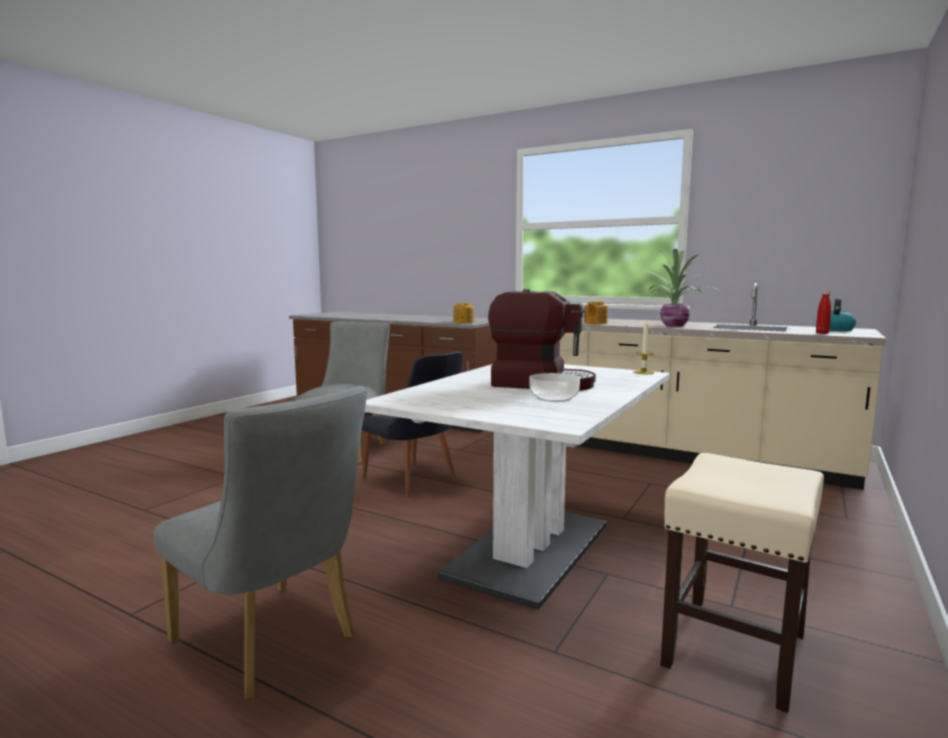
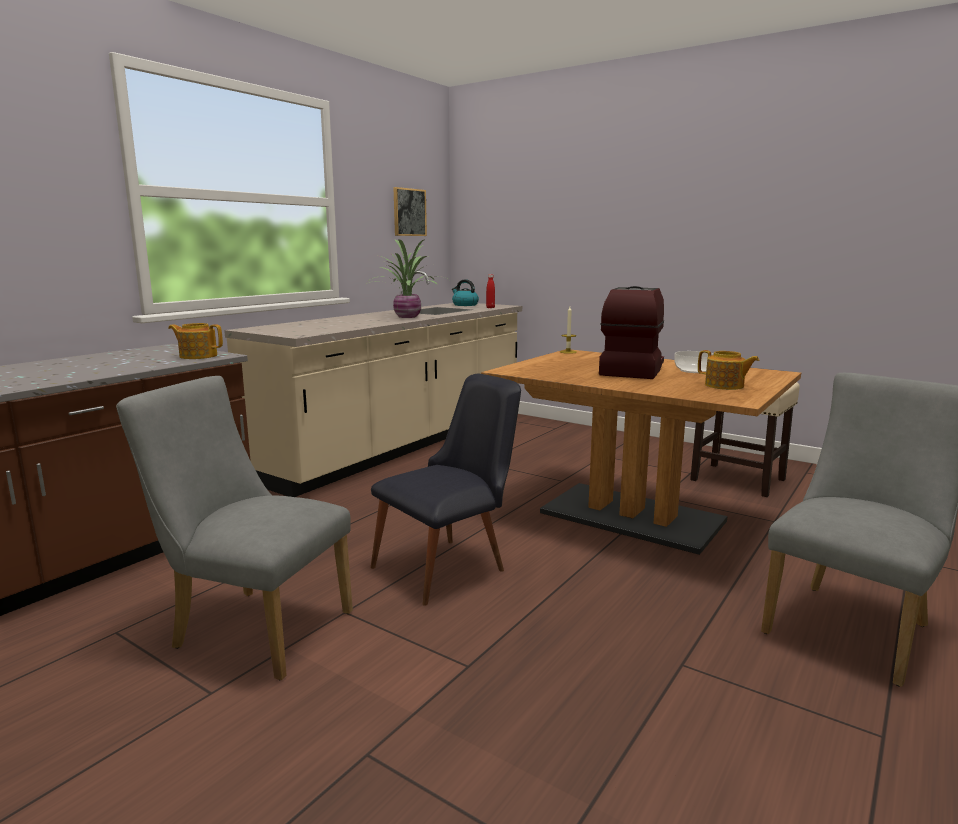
camera: 85 degrees left, 5 degrees up
(530, 550) = (631, 517): white dining table -> brown dining table
(594, 323) = (359, 325): teapot -> teapot (725, 386)
(808, 219) = (409, 212): none -> picture

